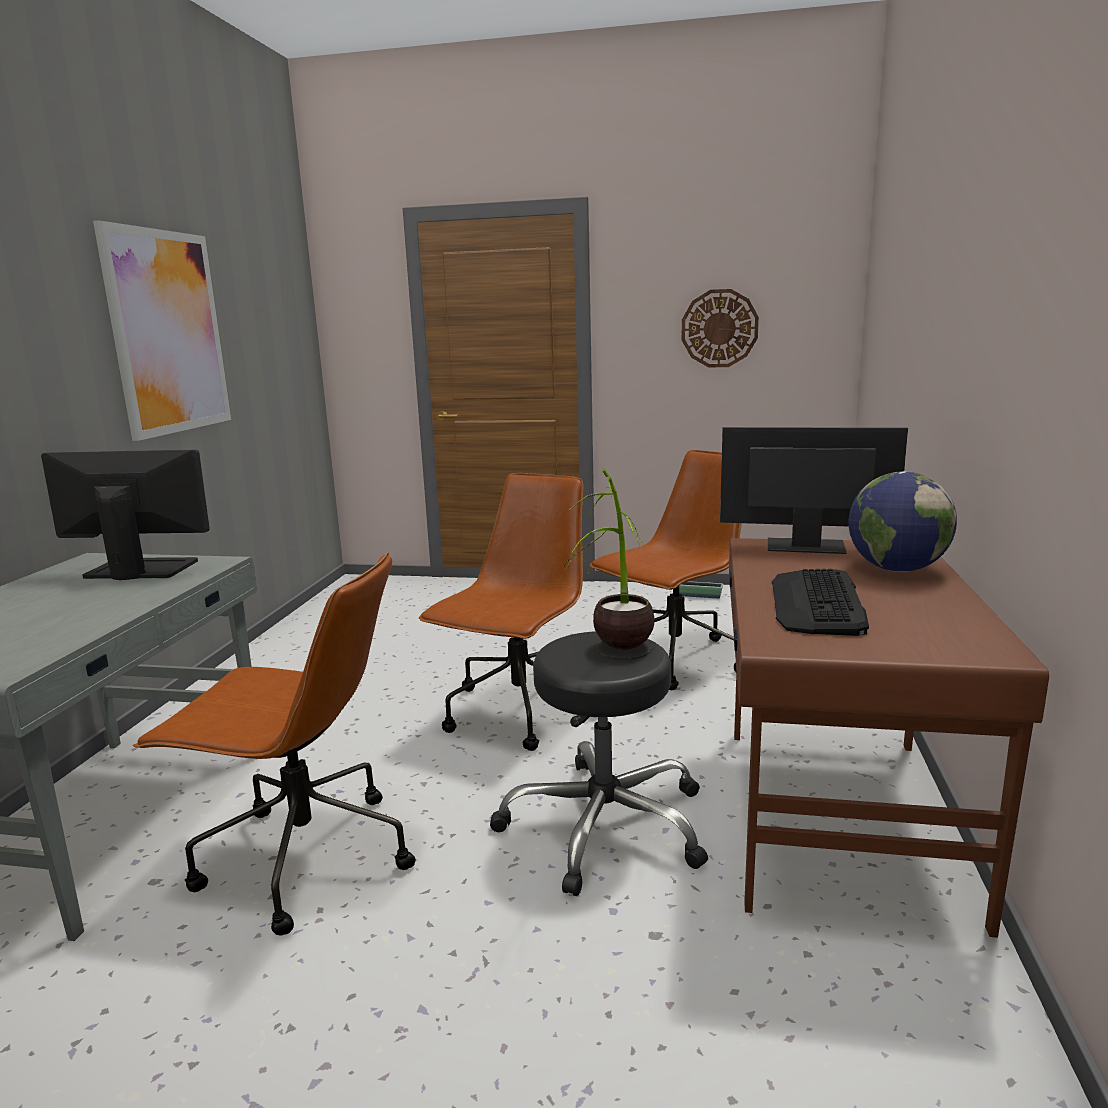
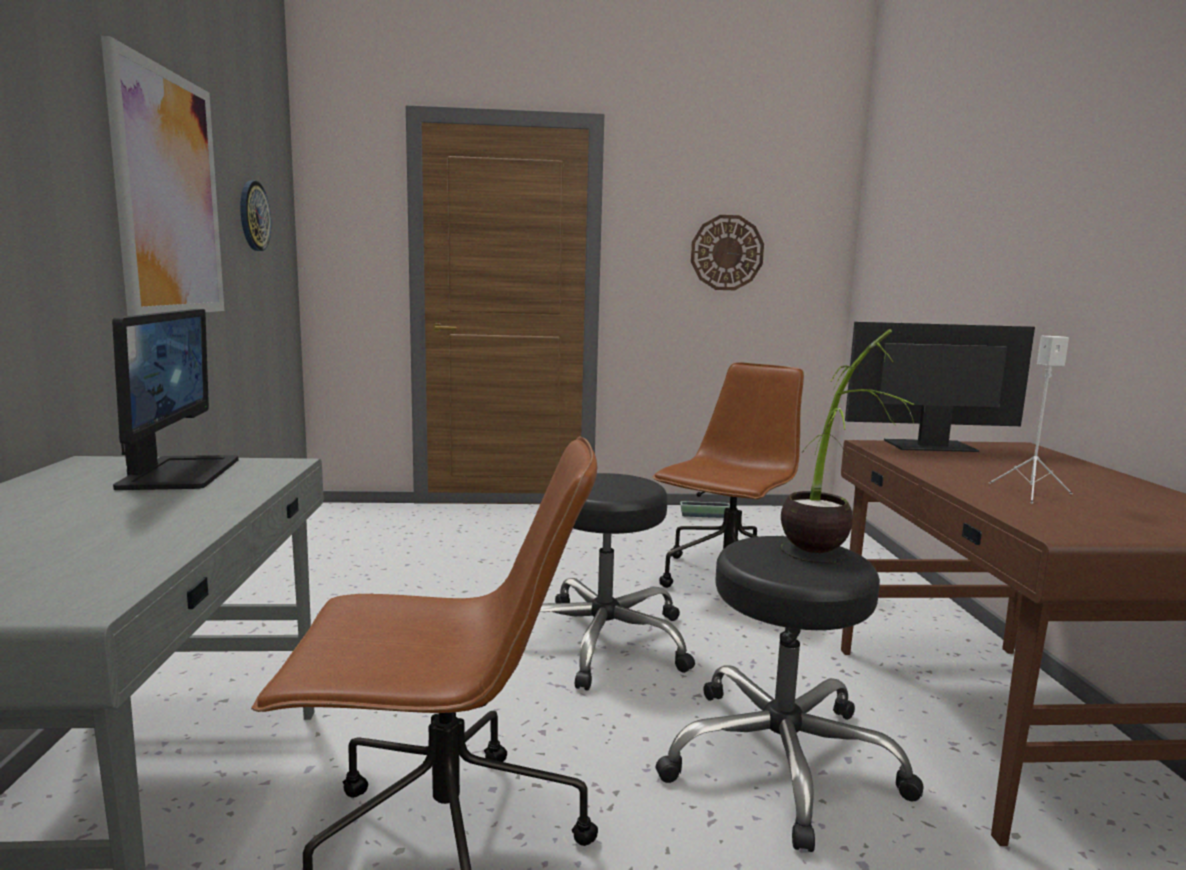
camera: 15 degrees left, 5 degrees down
(140, 570) = (178, 473): monitor -> monitor turned 90 degrees clockwise
(264, 330) = (253, 216): none -> wall clock
(519, 713) = (603, 642): brown office chair -> black stool
(817, 603) = (1030, 493): keyboard -> white speaker
(896, 569) = (1047, 464): globe -> none

